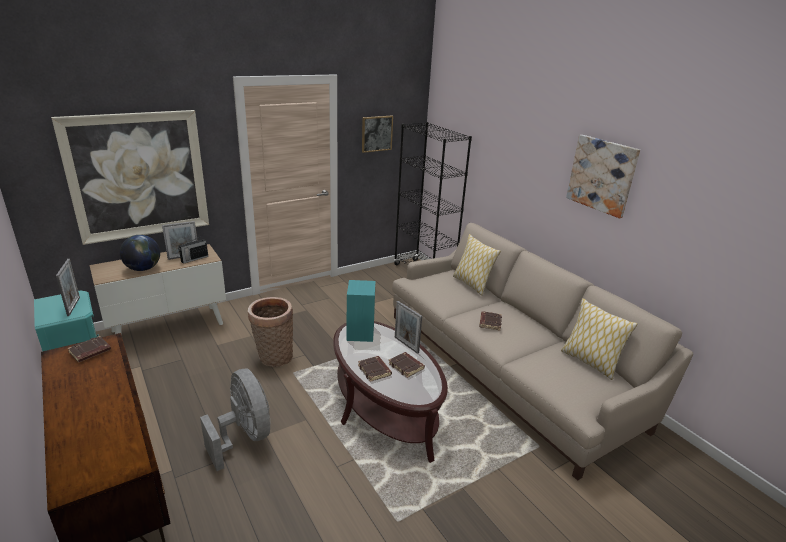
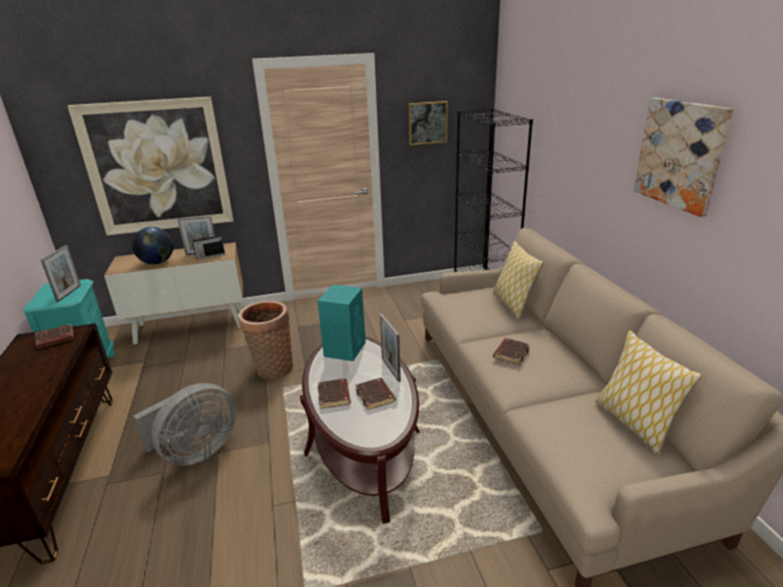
camera: 20 degrees right, 0 degrees up
(244, 437) = (196, 452): grey fan -> grey fan turned 60 degrees clockwise

